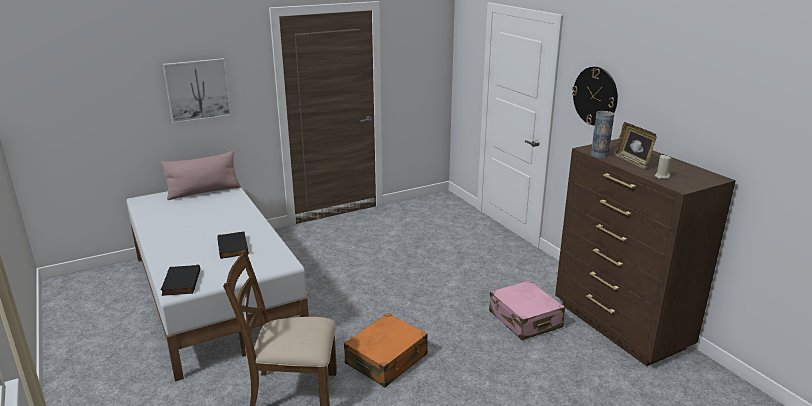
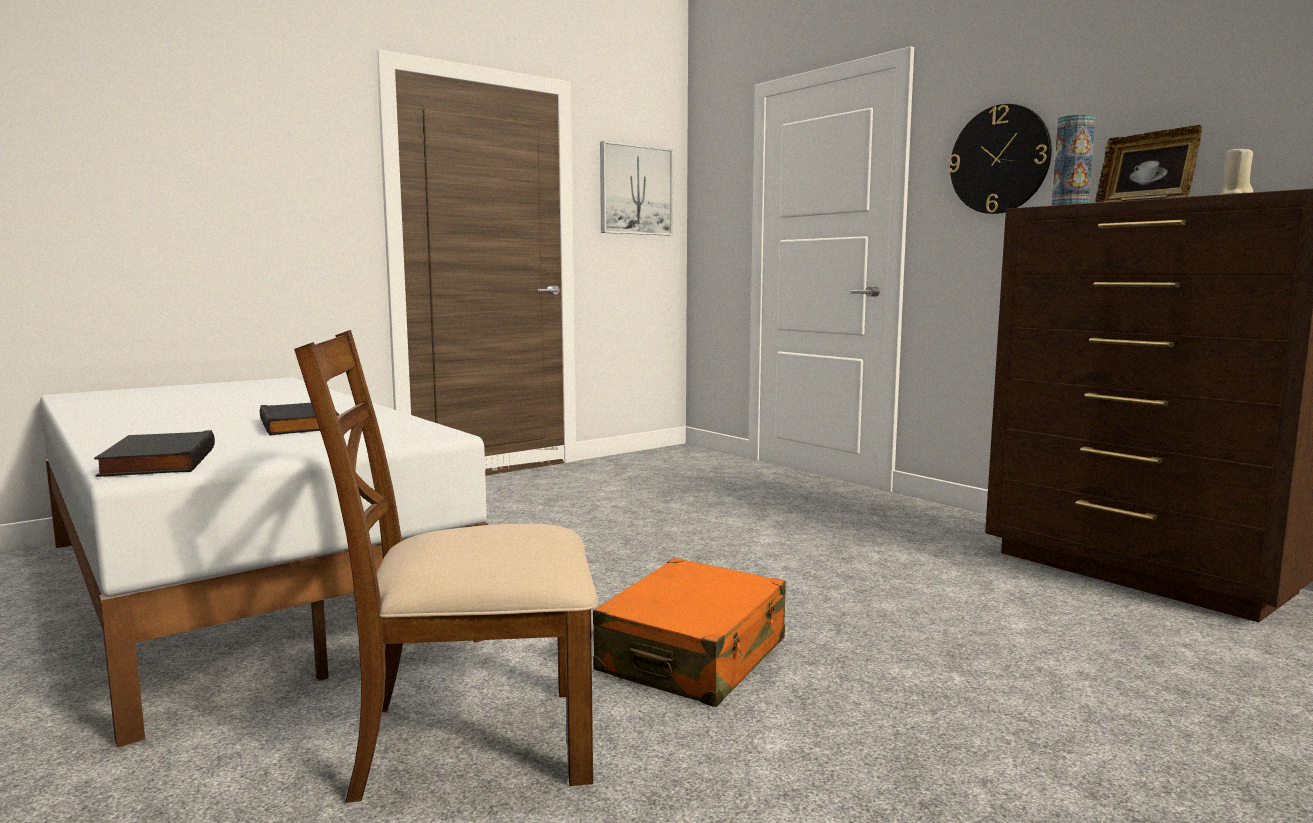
camera: 10 degrees left, 15 degrees down
(198, 90) = (225, 181): picture -> picture (635, 190)
(204, 192) = (226, 386): pink pillow -> none
(525, 320) = (949, 576): pink suitcase -> none

